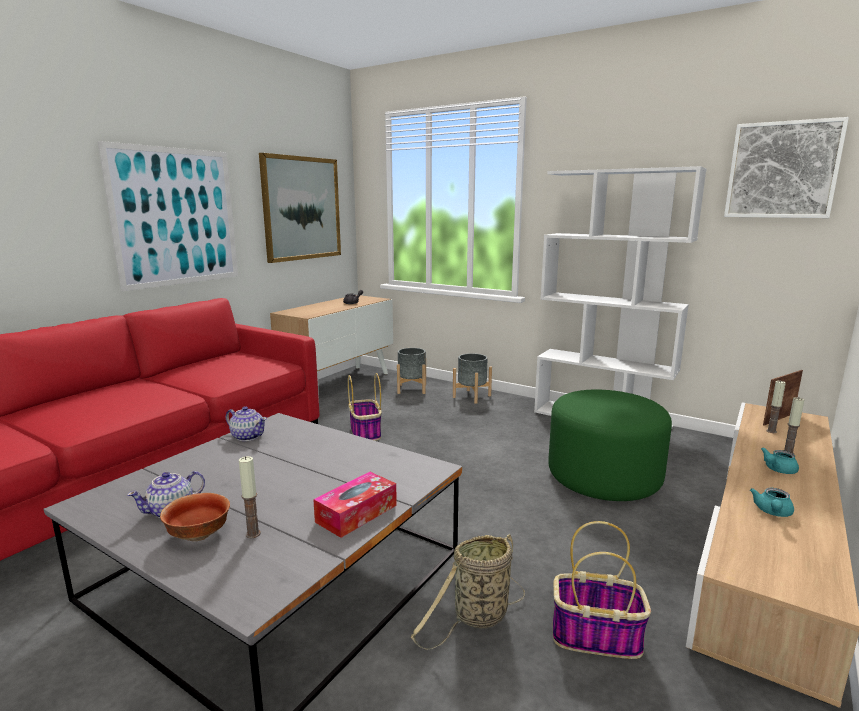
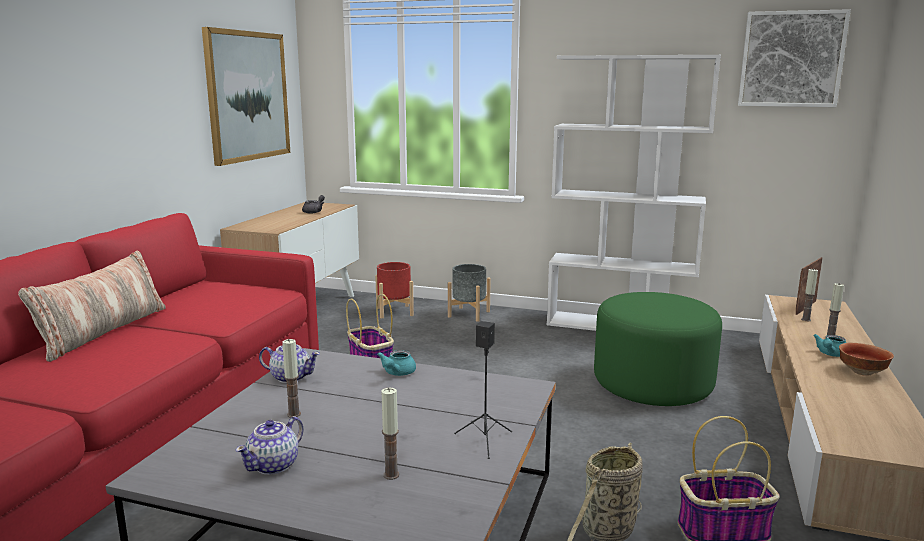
camera: 15 degrees left, 0 degrees up
(129, 385) = (103, 331): none -> pillow
(176, 217) = (116, 111): picture -> none
(199, 534) = (330, 484): bowl -> bowl (861, 371)
(223, 468) = (294, 414): none -> candle
(356, 513) = (485, 440): tissue box -> black speaker
(412, 389) = (395, 311): grey planter -> red planter
(772, 512) = (846, 392): turquoise teapot -> turquoise teapot (397, 373)

